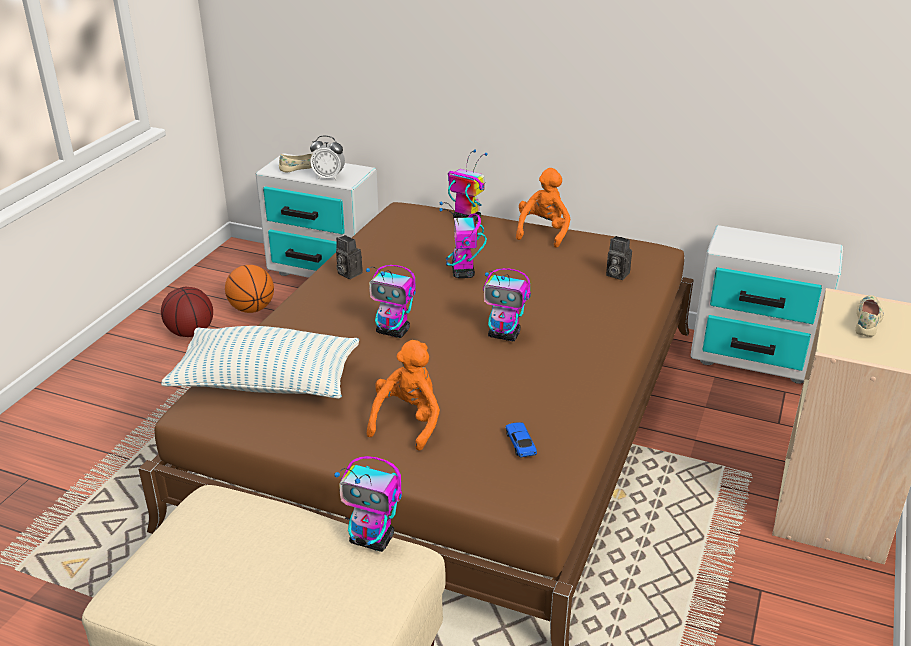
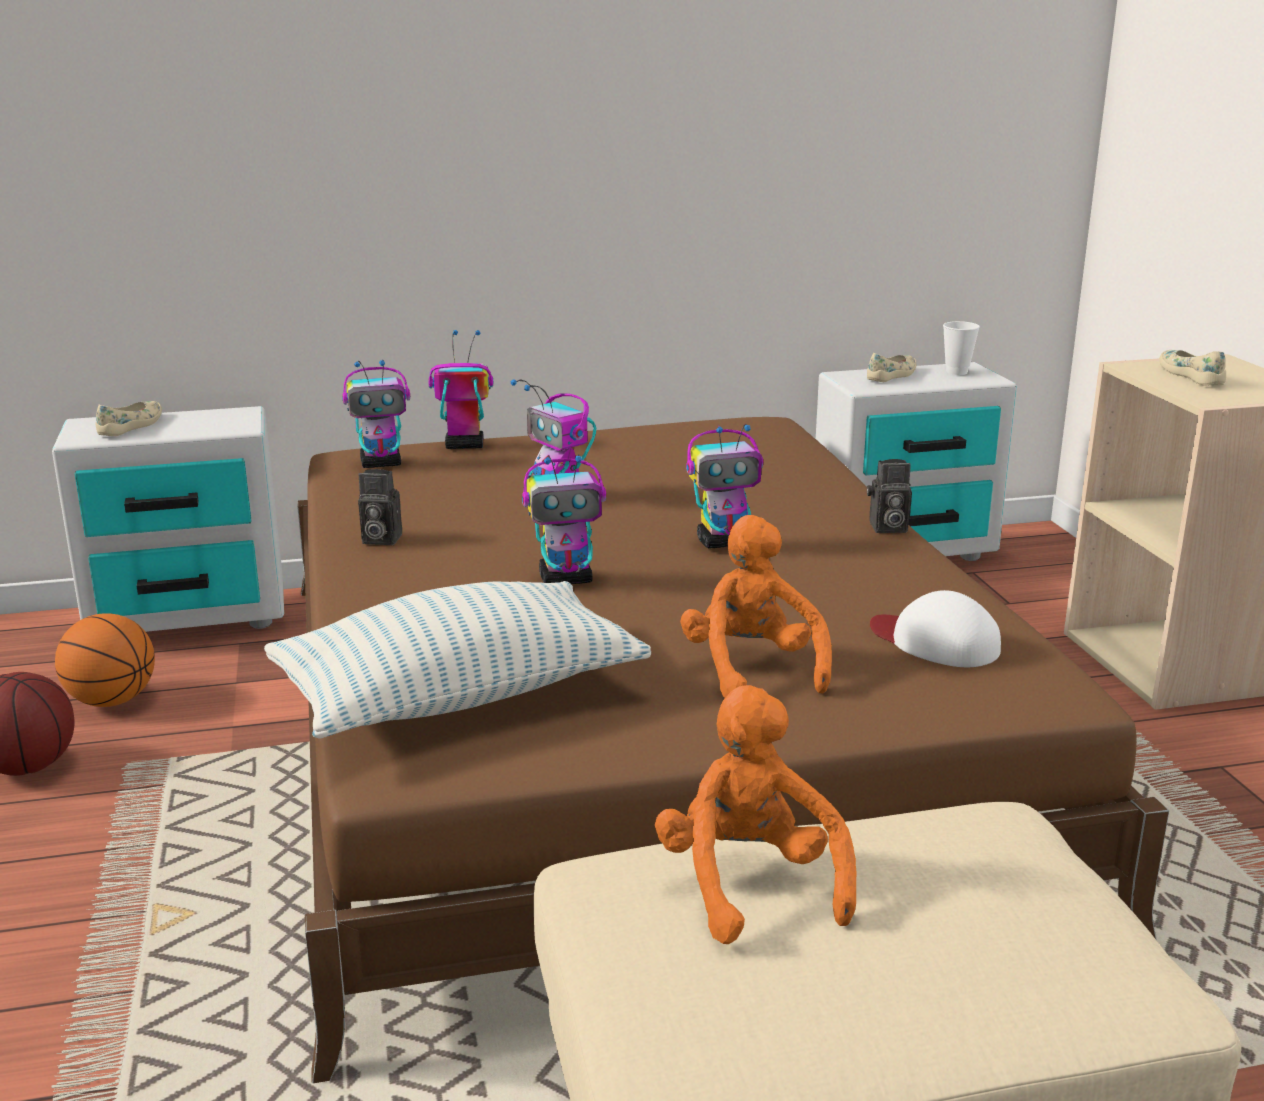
camera: 35 degrees left, 10 degrees down
(329, 177) = (202, 429): alarm clock -> none
(373, 539) = (936, 813): toy robot -> toy robot (382, 464)
(520, 444) = (935, 642): toy car -> white cap
(543, 232) = (597, 434): orange plush toy -> orange plush toy (749, 883)
(616, 274) = (761, 450): camera -> camera (886, 528)
(760, 241) = (892, 375): none -> beige shoe
(811, 251) = (957, 372): none -> cup

